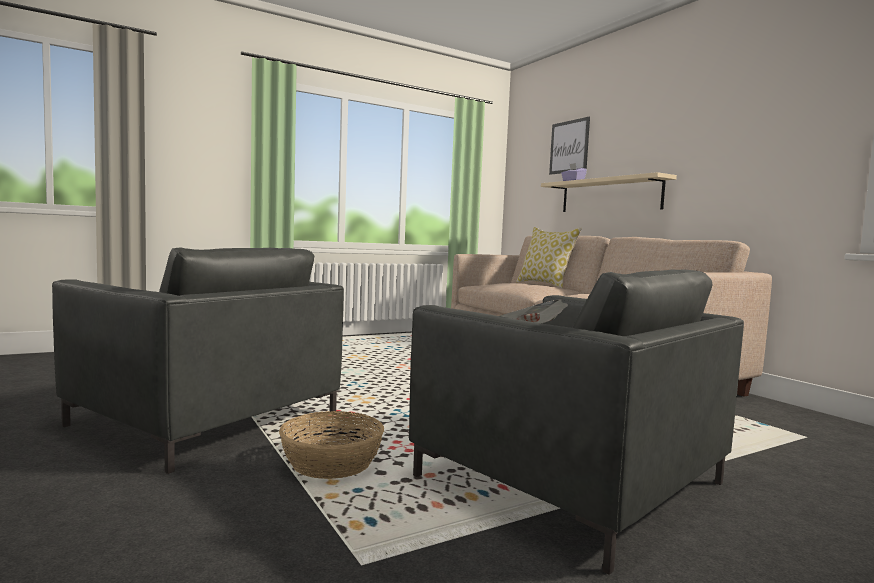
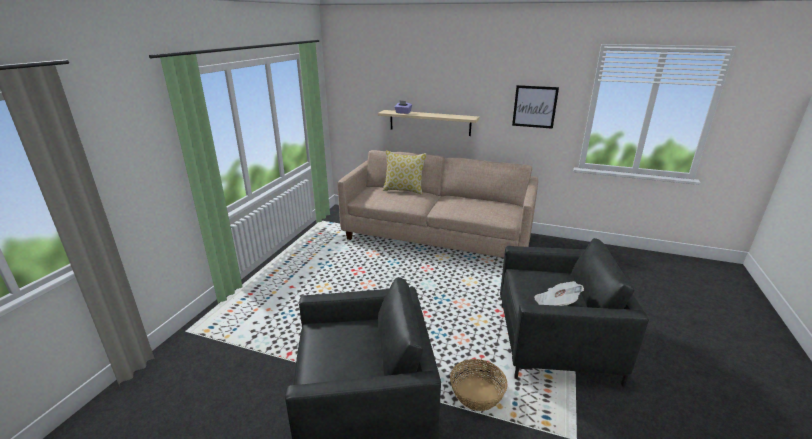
camera: 40 degrees left, 20 degrees up
(569, 146) = (391, 83): picture -> picture (534, 106)

